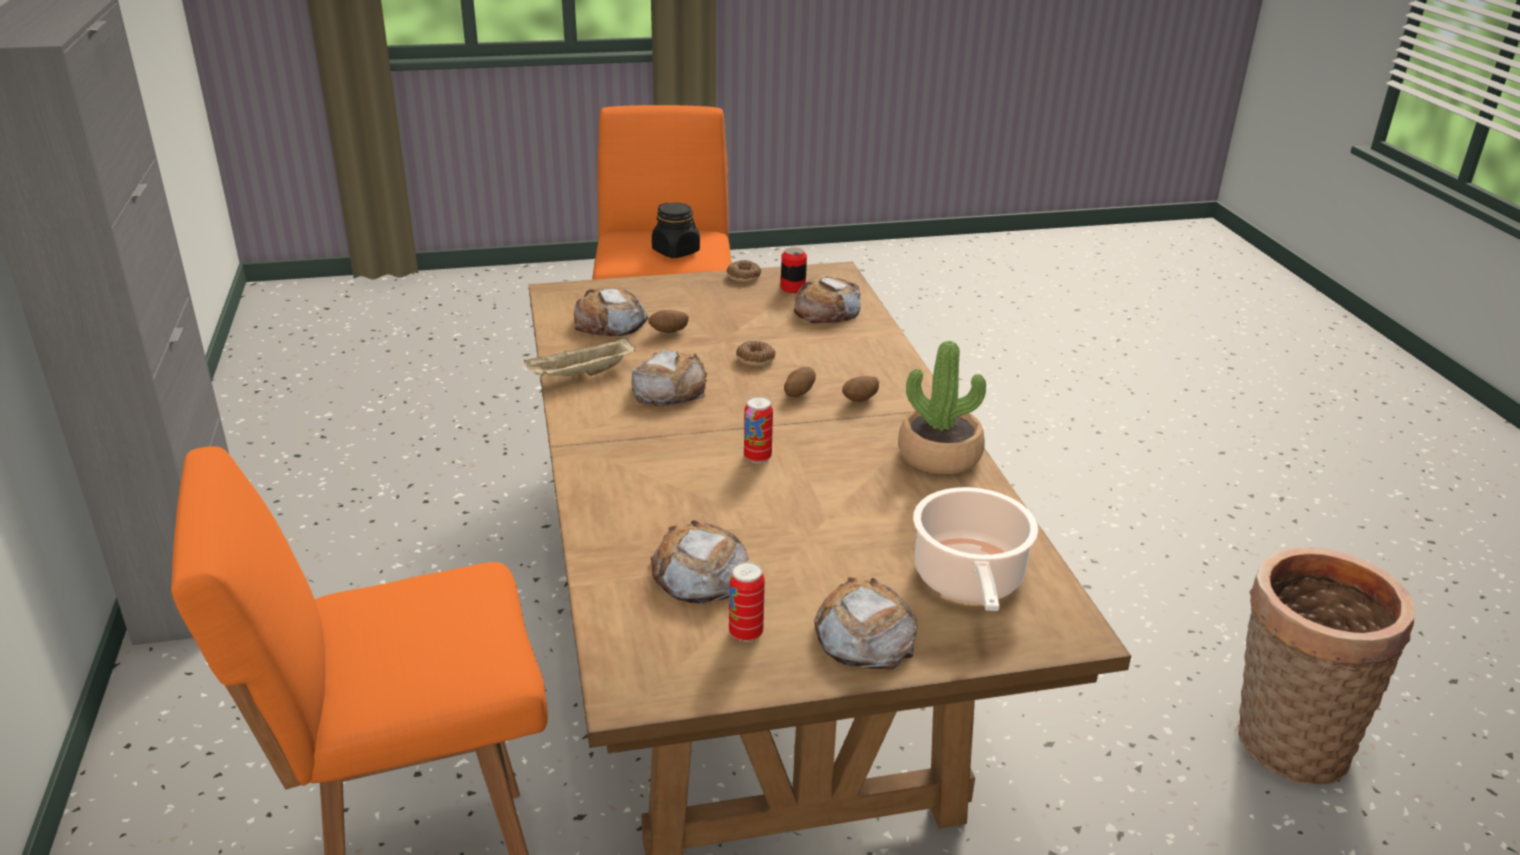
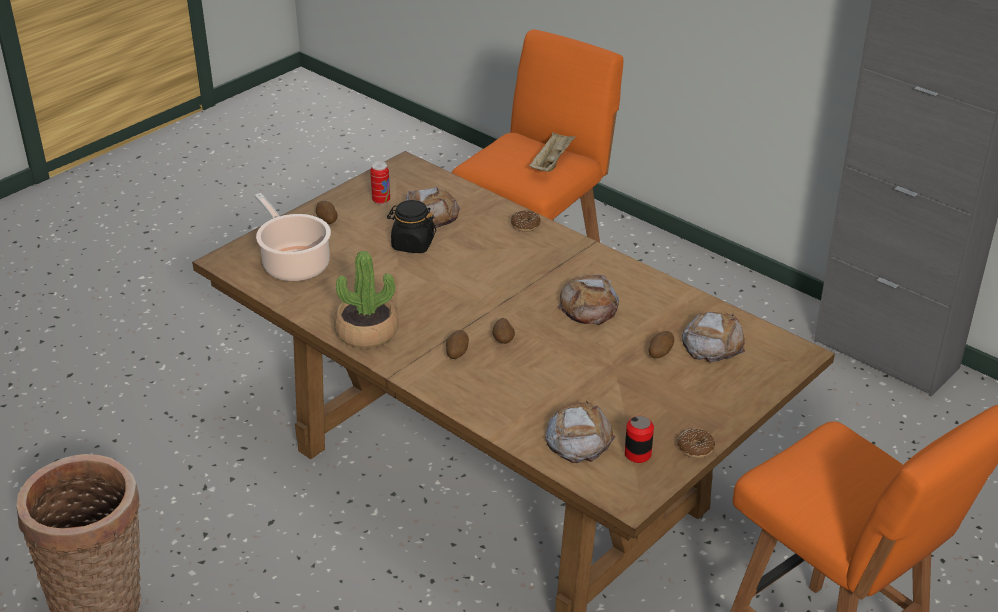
camera: 145 degrees right, 5 degrees up
(581, 375) = (657, 291): beige tray -> beige tray (551, 162)
(676, 251) = (816, 475): black jar -> black jar (412, 244)
(755, 359) = (567, 357): donut -> donut (525, 225)
(757, 457) = (475, 283): can -> none
(864, 634) = (327, 220): bread -> potato

